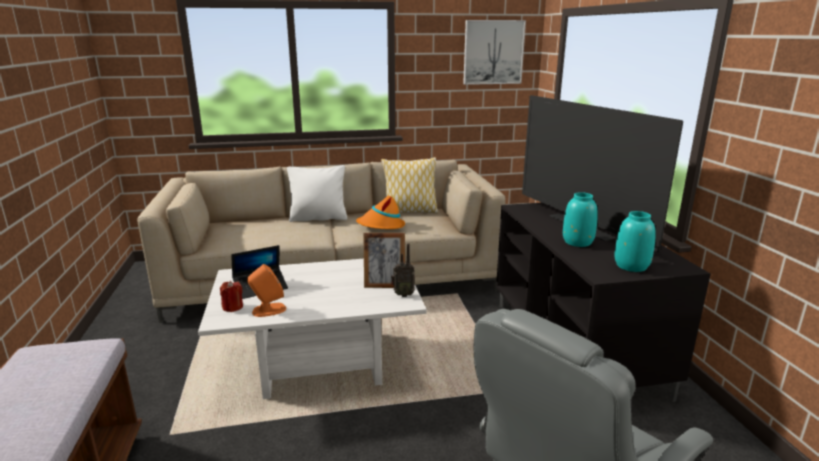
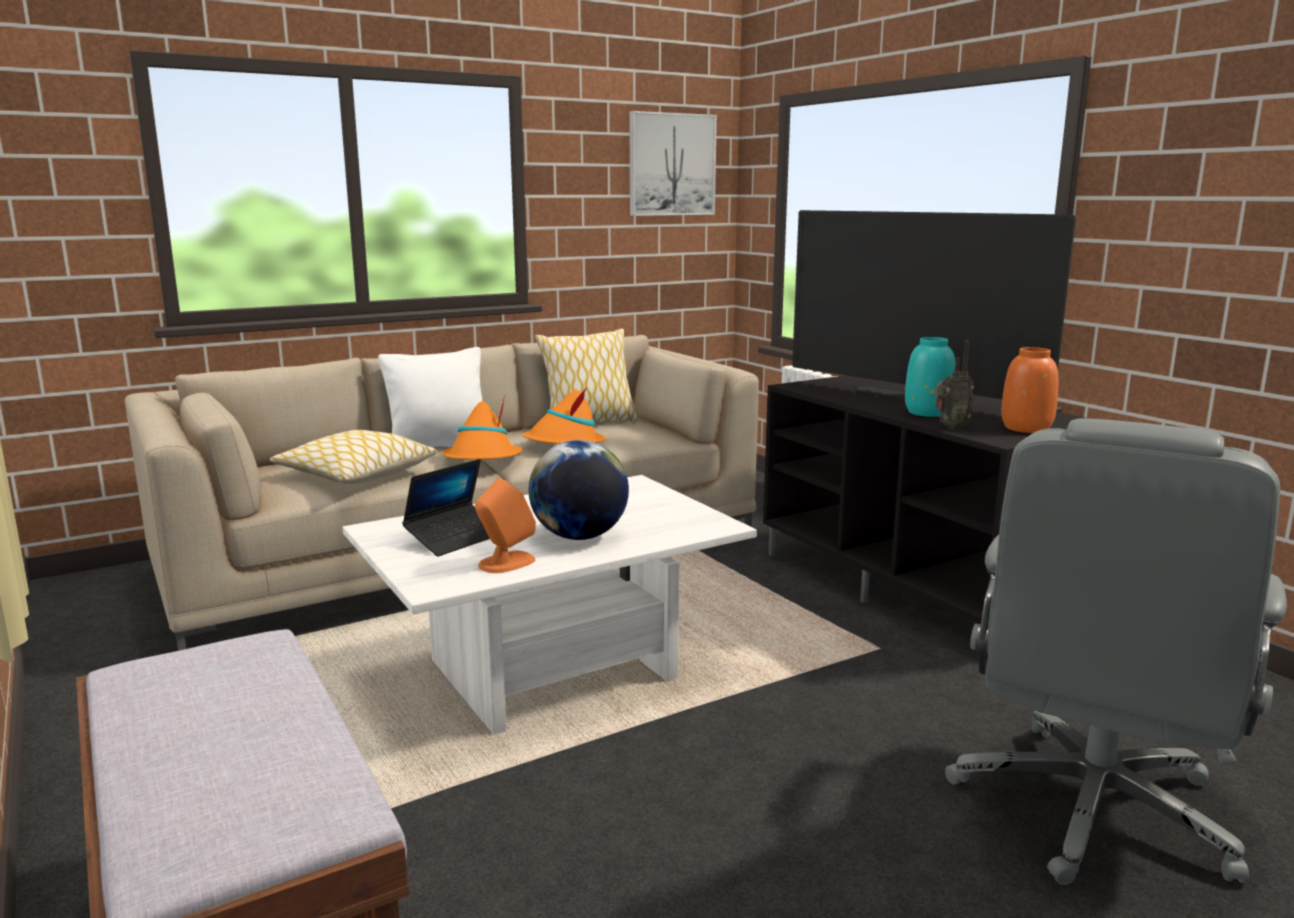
camera: 20 degrees left, 5 degrees down
(233, 307) = (436, 568): red candle -> none
(258, 234) = (356, 474): none -> pillow
(323, 297) = (579, 536): none -> globe
(328, 232) = (483, 460): none -> orange hat
(384, 285) = (660, 510): picture frame -> none
(403, 294) = (702, 518): radio -> radio (949, 428)
(630, 266) = (1025, 428): turquoise vase -> orange vase

